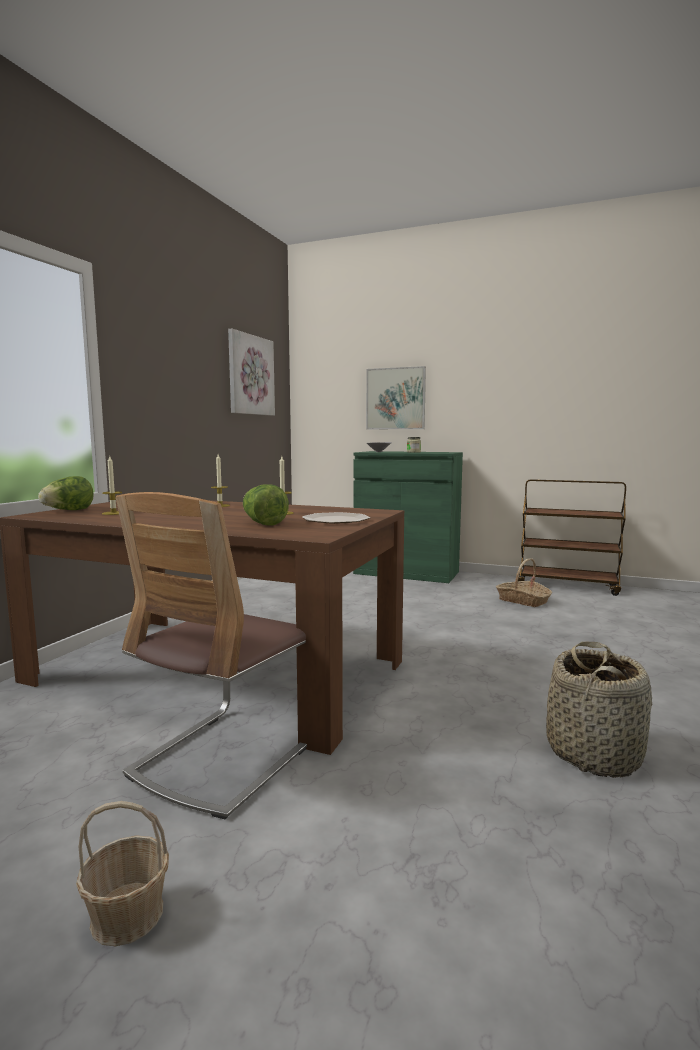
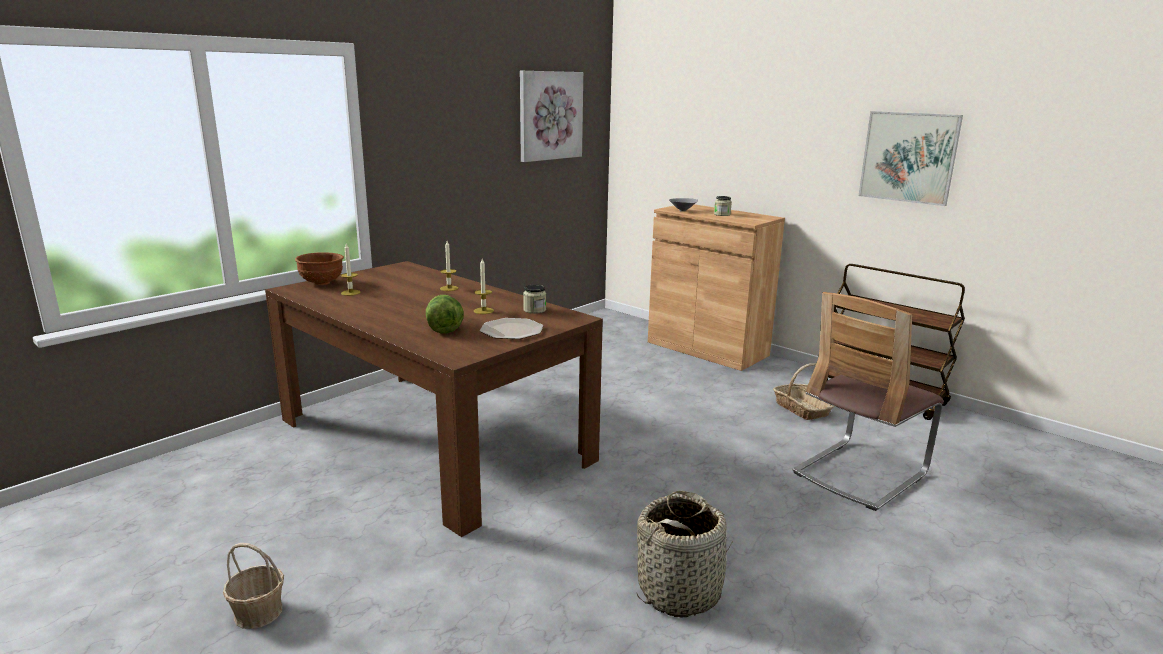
camera: 20 degrees right, 10 degrees up
(68, 510) = (322, 283): lettuce -> brown bowl
(226, 756) = (386, 520): chair -> chair (859, 473)
(332, 510) = (534, 310): none -> jar
(395, 398) = (717, 144): picture -> picture (908, 157)
(406, 572) = (707, 348): green cabinet -> brown cabinet

